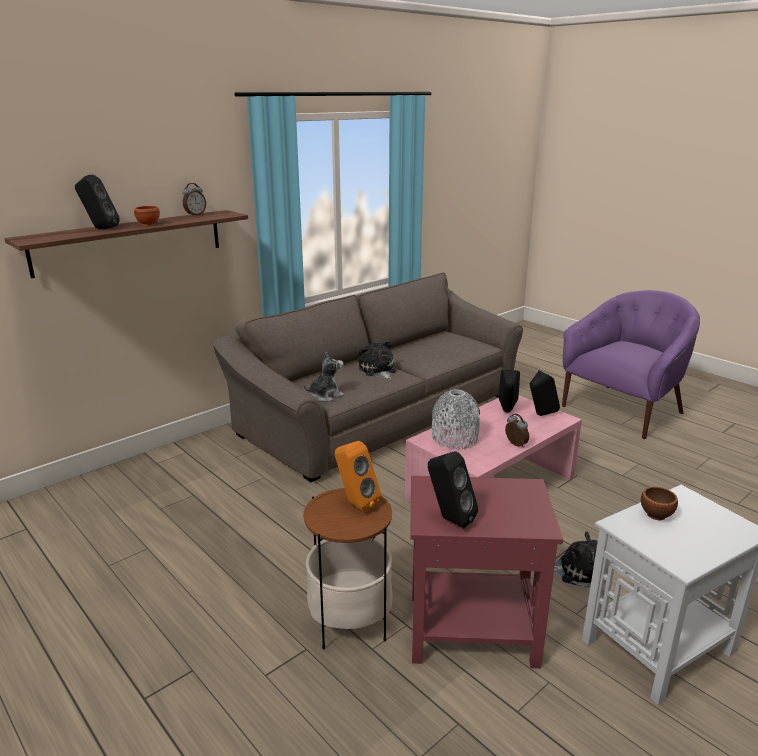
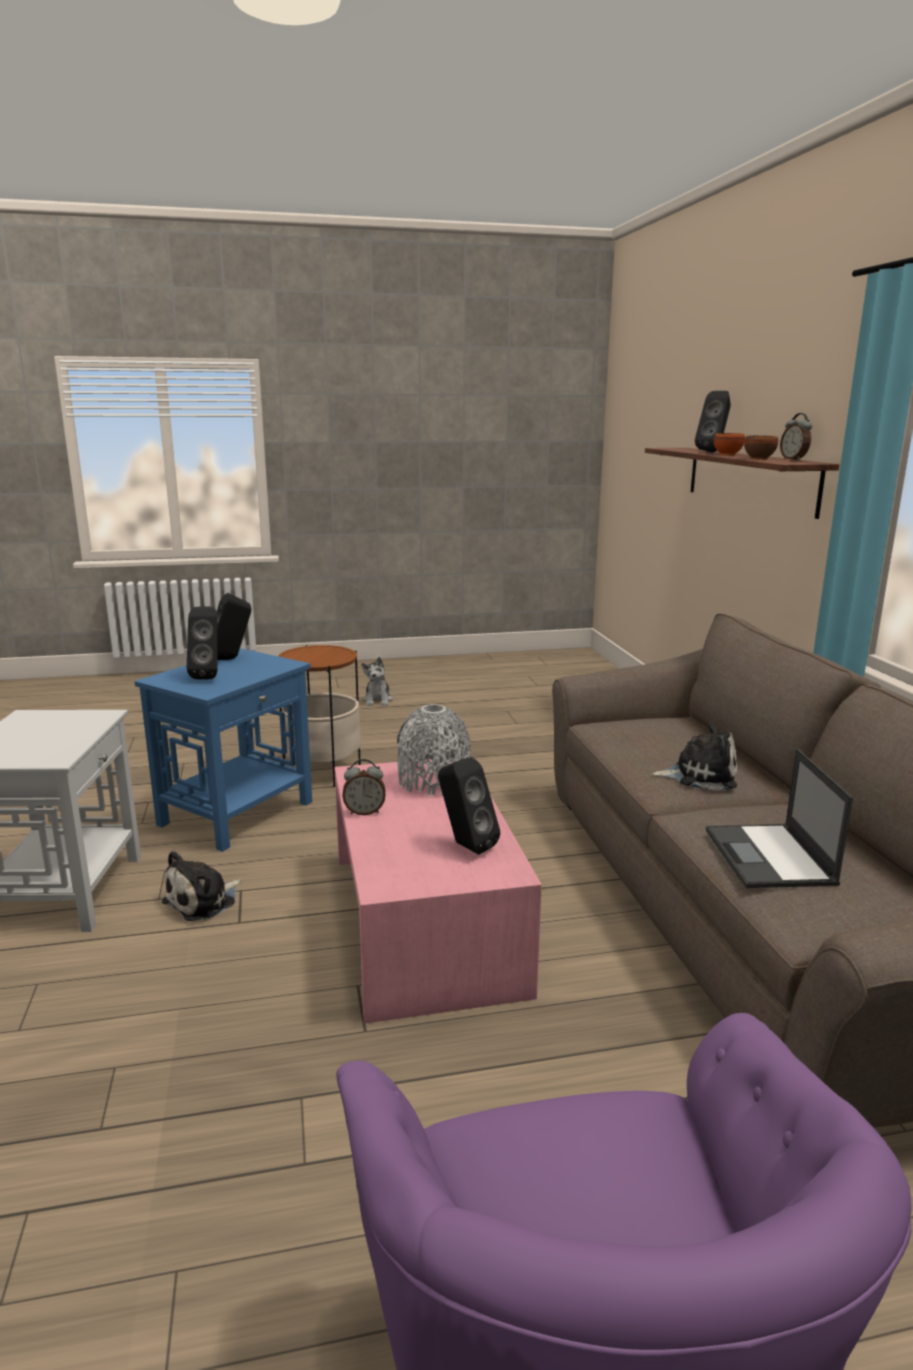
camera: 120 degrees right, 5 degrees down
(325, 396) = (624, 726): plush toy -> plush toy (378, 700)
(355, 504) = (323, 659): orange speaker -> none
(445, 352) = (770, 857): none -> laptop
(472, 628) = (237, 813): red side table -> blue side table
(540, 415) = (419, 869): black speaker -> black speaker (209, 676)
(657, 515) = (73, 733): brown bowl -> brown bowl (759, 459)

